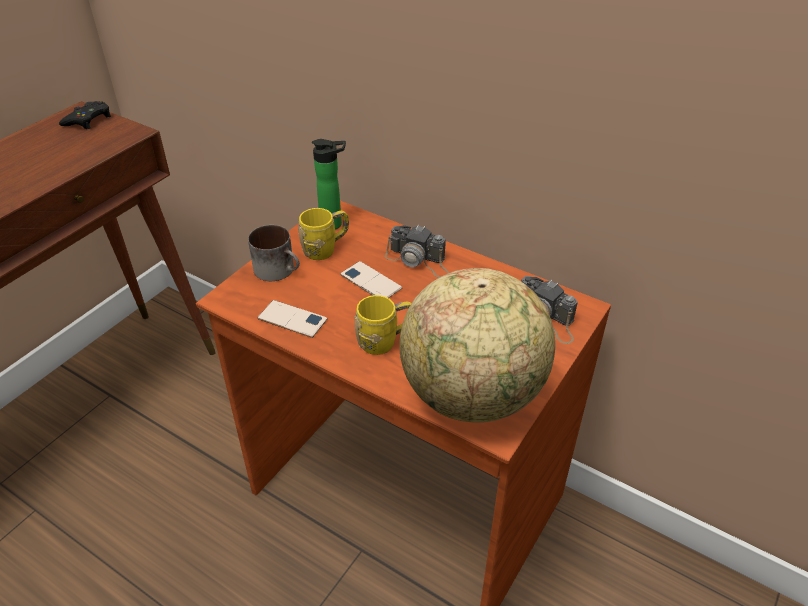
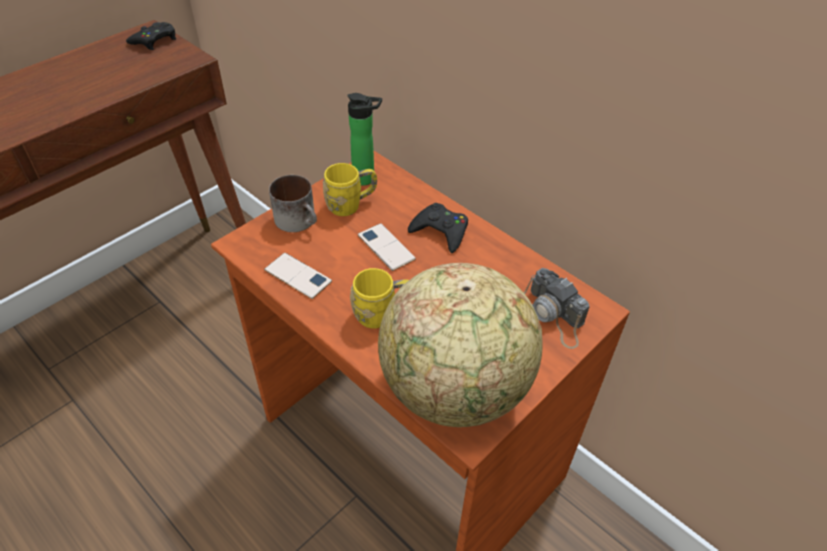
camera: 10 degrees right, 5 degrees up
(419, 260) = (440, 231): camera -> black game controller

